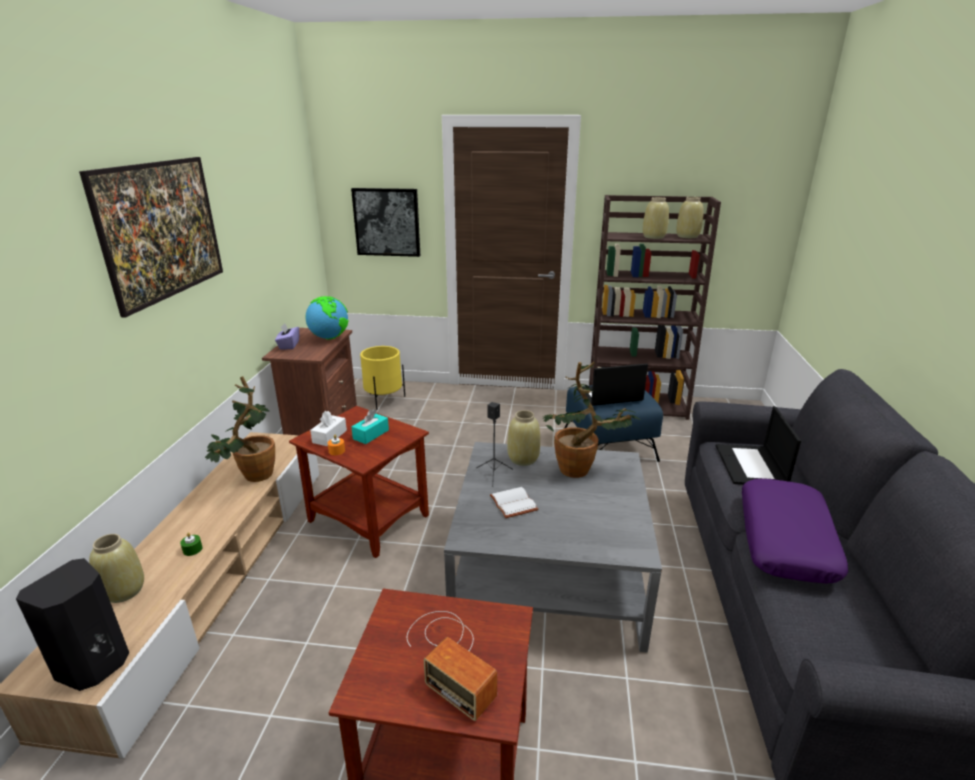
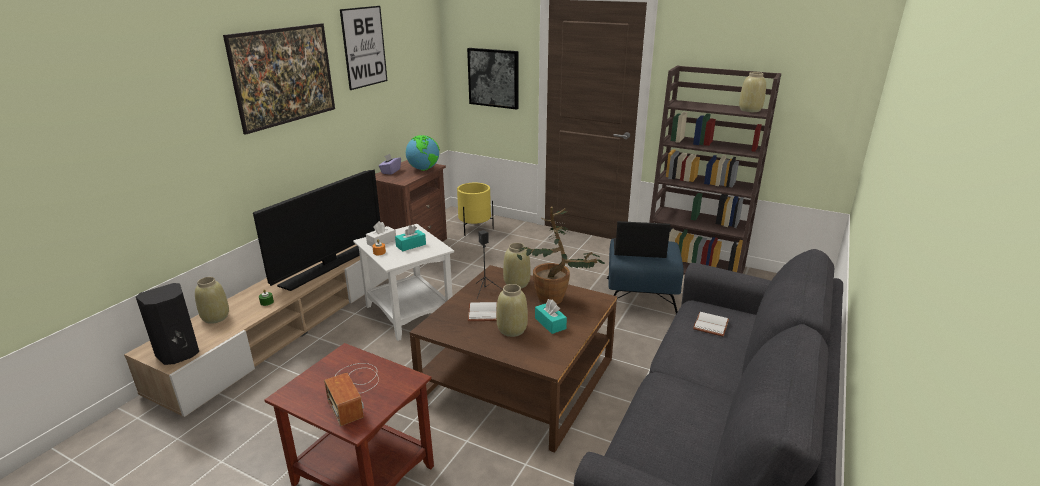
camera: 20 degrees right, 0 degrees up
(244, 189) = (364, 47): none -> picture
(253, 478) = (330, 265): potted plant -> television
(370, 517) = (410, 313): brown side table -> white side table
(548, 571) = (518, 379): grey coffee table -> brown coffee table
(598, 500) = (550, 323): none -> turquoise tissue box
(653, 237) = (715, 108): beige vase -> beige vase (511, 330)
(751, 466) = (712, 325): laptop -> white book
(786, 540) = (685, 385): purple pillow -> none

